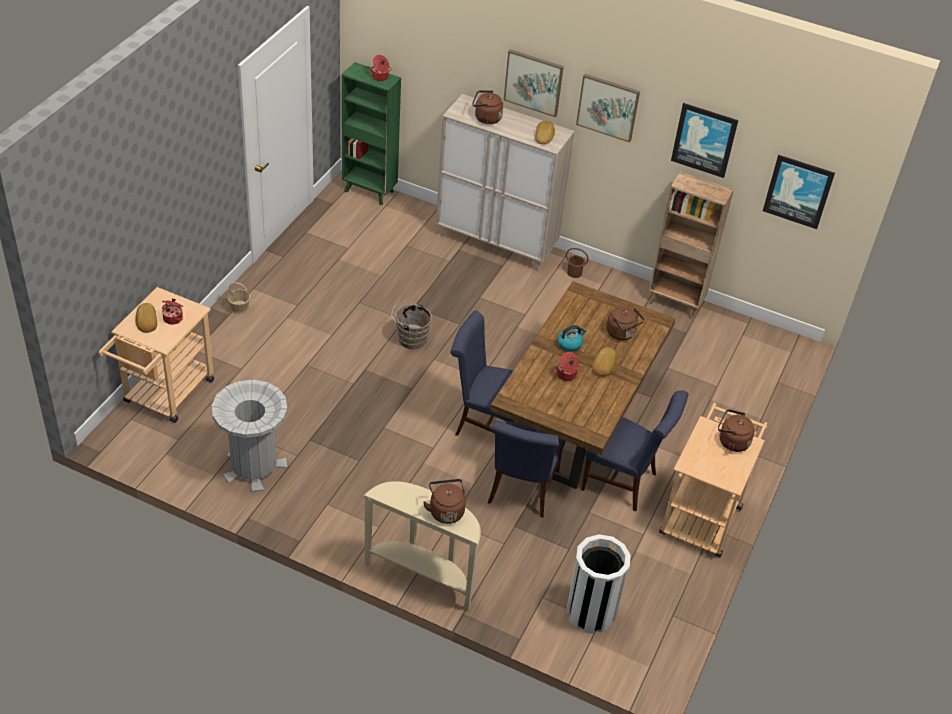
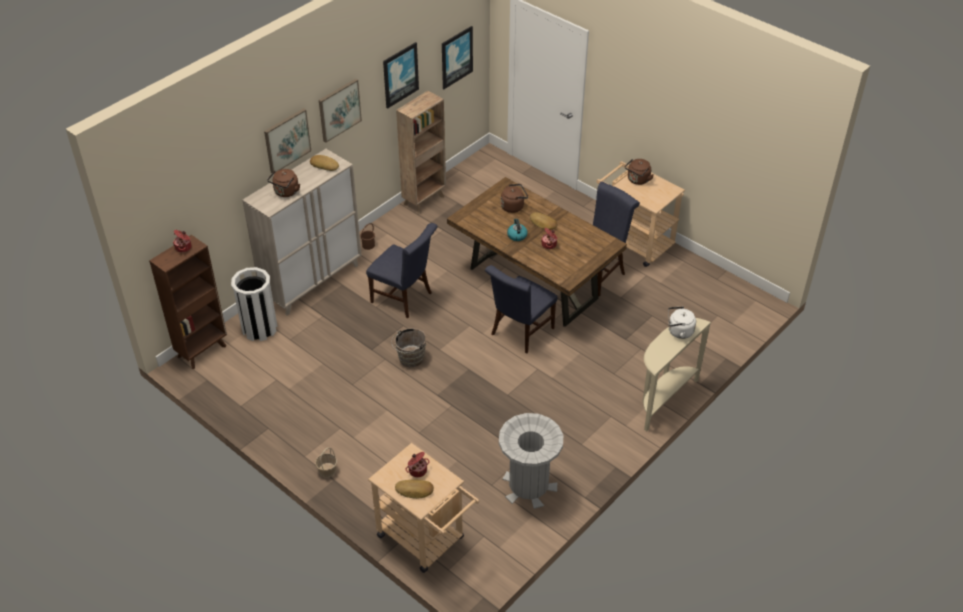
camera: 70 degrees left, 0 degrees up
(369, 192) = (203, 351): green bookcase -> brown bookcase
(446, 511) = (678, 331): brown kettle -> white kettle
(521, 492) = (594, 328): blue chair -> blue chair (405, 298)
(590, 612) = (708, 317): white trash can -> white trash can (259, 328)

